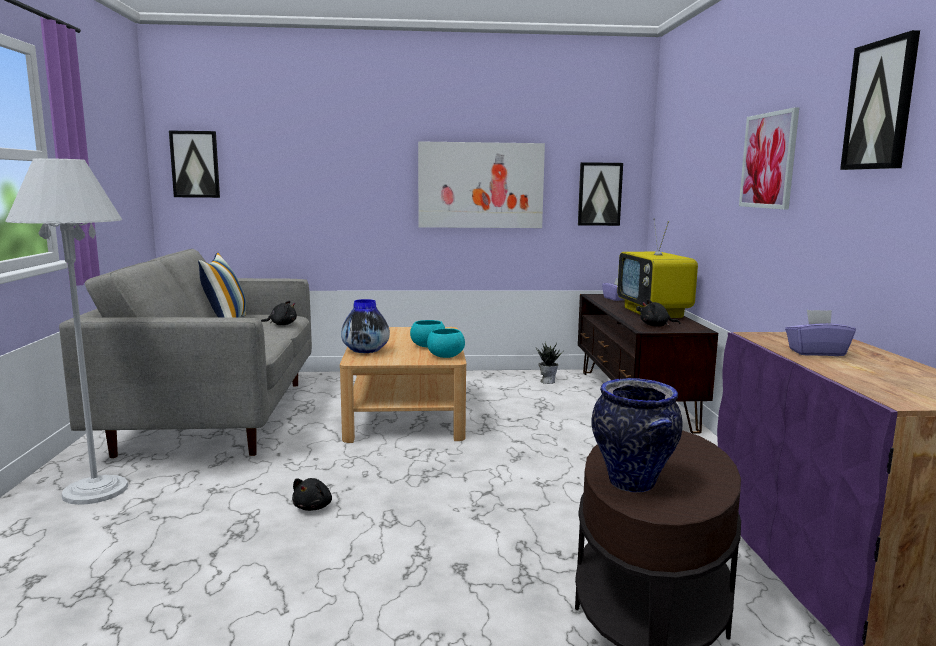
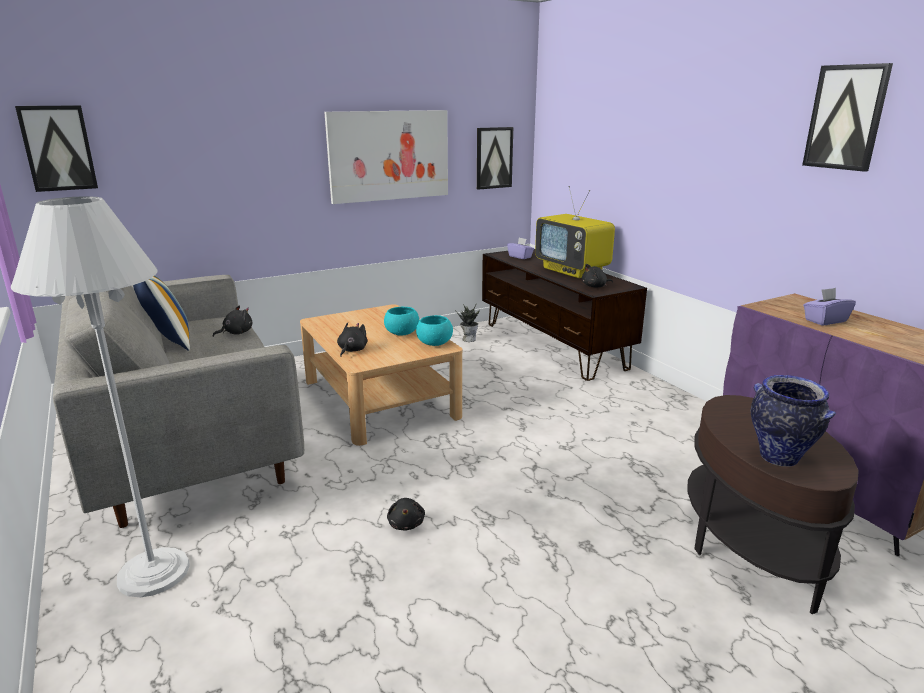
camera: 25 degrees left, 10 degrees up
(365, 351) = (351, 350): vase -> black plush toy
(768, 160) = (707, 145): picture -> none

